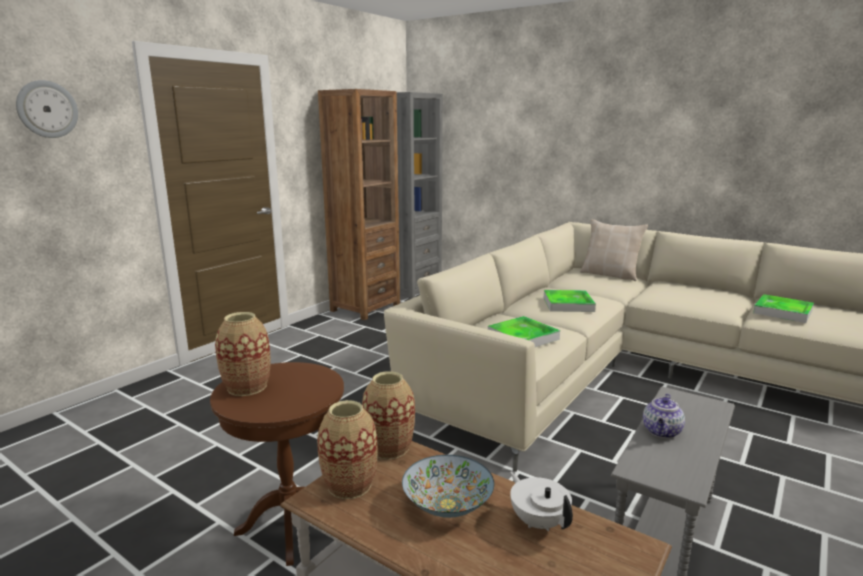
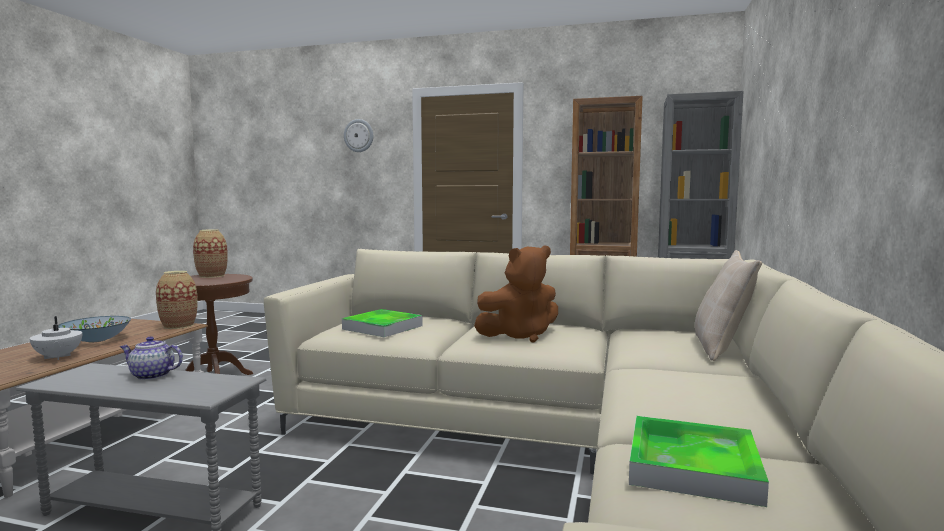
camera: 70 degrees right, 10 degrees down
(350, 485) = (136, 324): vase -> none
(538, 521) = (57, 357): white teapot -> white teapot turned 105 degrees clockwise
(568, 304) = (520, 336): tray -> brown plush toy

